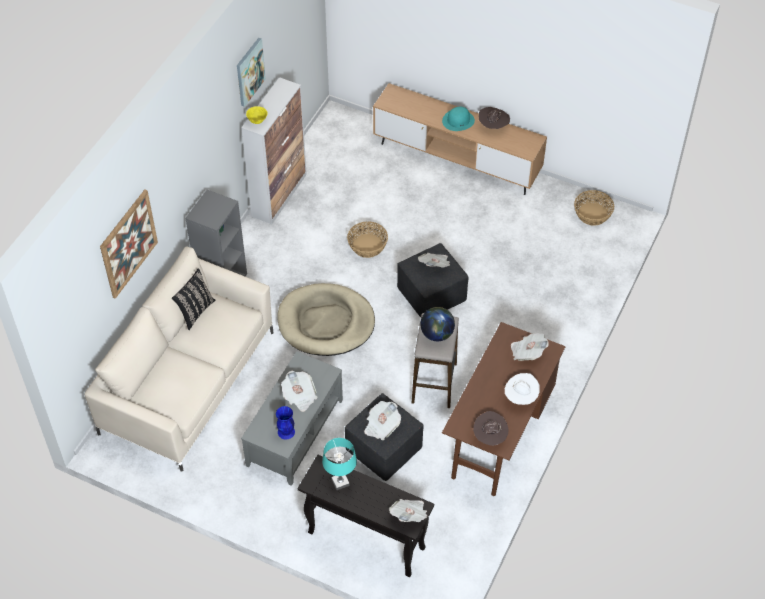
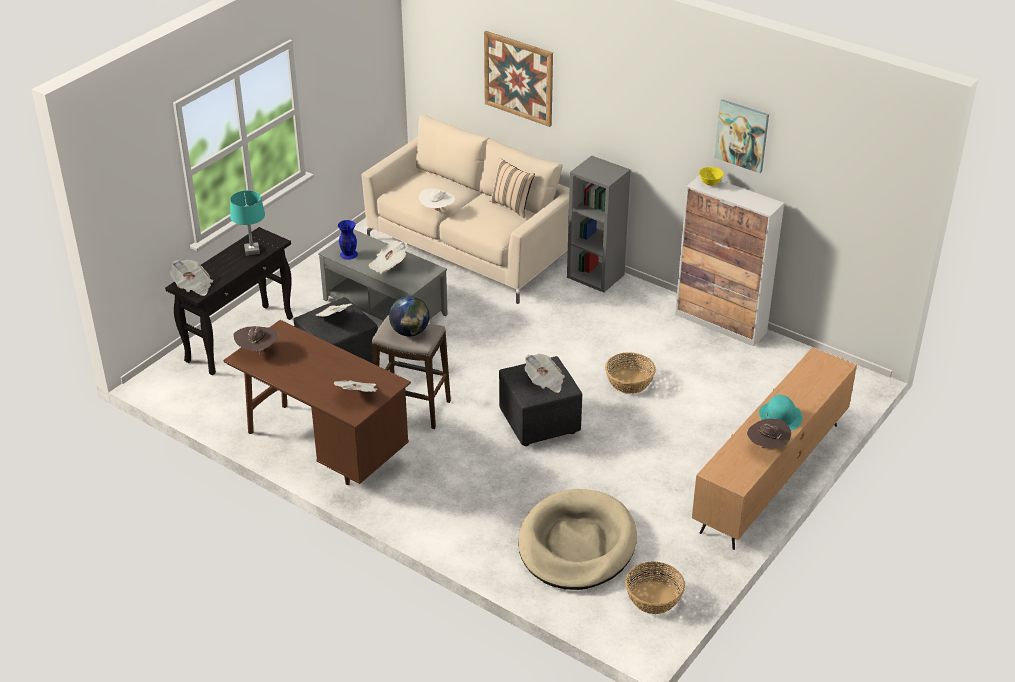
camera: 100 degrees right, 15 degrees down
(195, 311) = (512, 206): black pillow -> beige pillow
(326, 322) = (521, 340): beige dog bed -> beige dog bed (576, 544)
(521, 397) = (298, 380): white hat -> white hat (437, 210)

